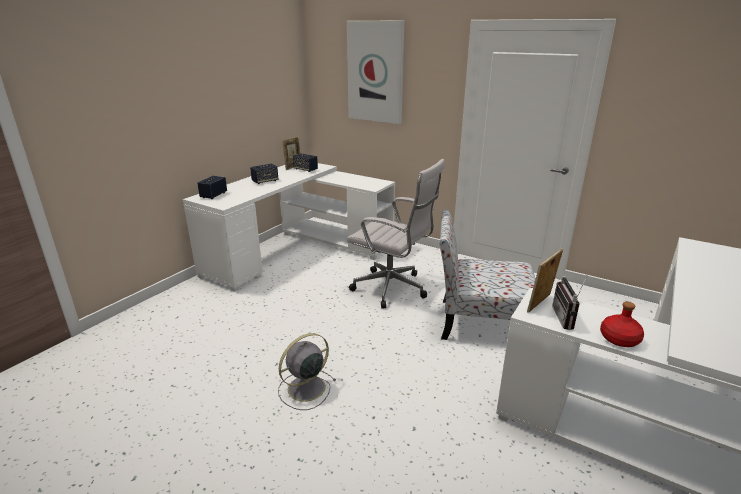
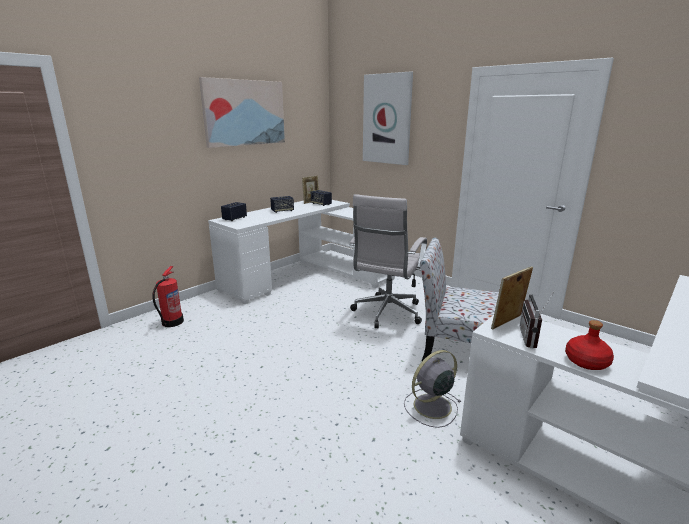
camera: 10 degrees right, 5 degrees down
(156, 321) = (172, 322): none -> fire extinguisher
(214, 70) = (244, 113): none -> picture
(305, 389) = (280, 391): grey fan -> grey fan (431, 406)
(393, 289) = (386, 314): white office chair -> white office chair turned 75 degrees clockwise

